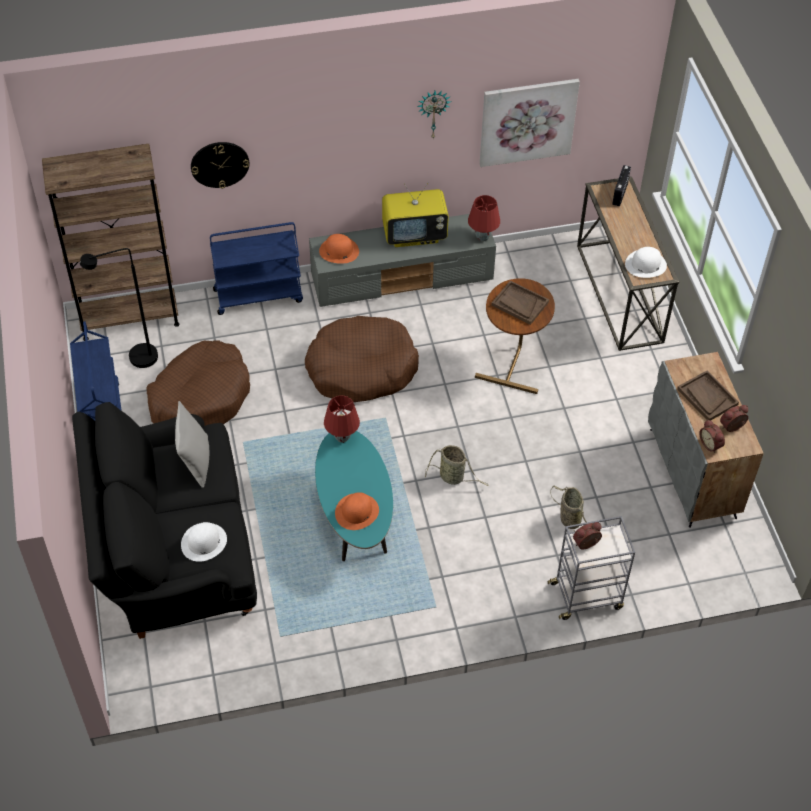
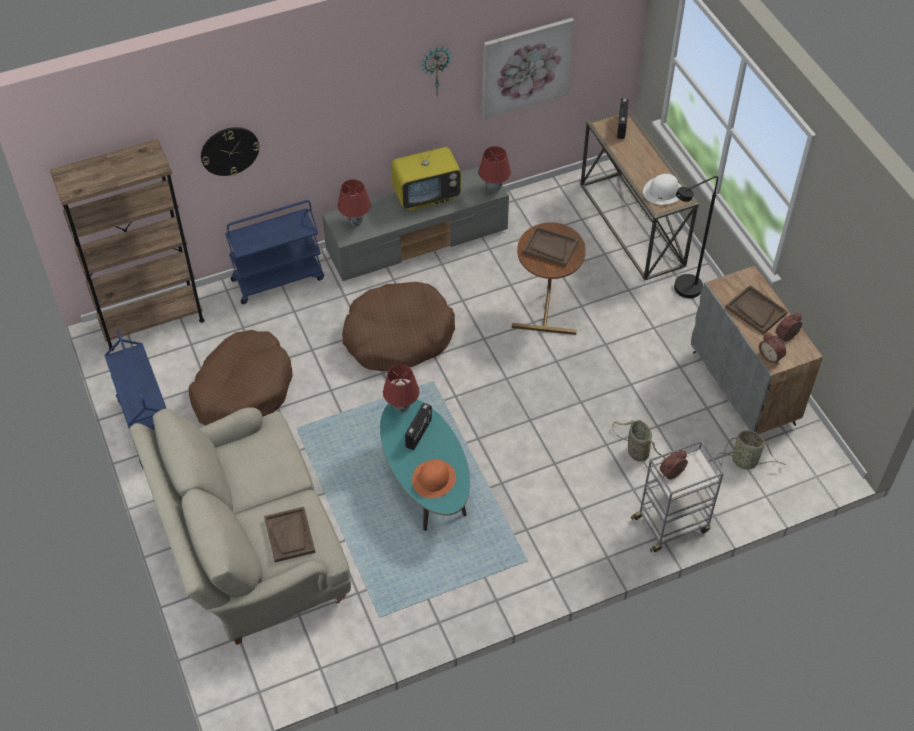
camera: 10 degrees left, 0 degrees up
(135, 360) = (168, 362): black floor lamp -> black floor lamp (682, 291)
(172, 550) = (250, 549): black sofa -> beige sofa
(195, 462) = (261, 455): grey pillow -> none
(204, 542) = (290, 535): white hat -> brown tray
(339, 251) = (355, 222): orange hat -> red table lamp
(353, 466) = (419, 433): none -> radio
(453, 477) = (514, 429): basket -> basket (746, 462)

